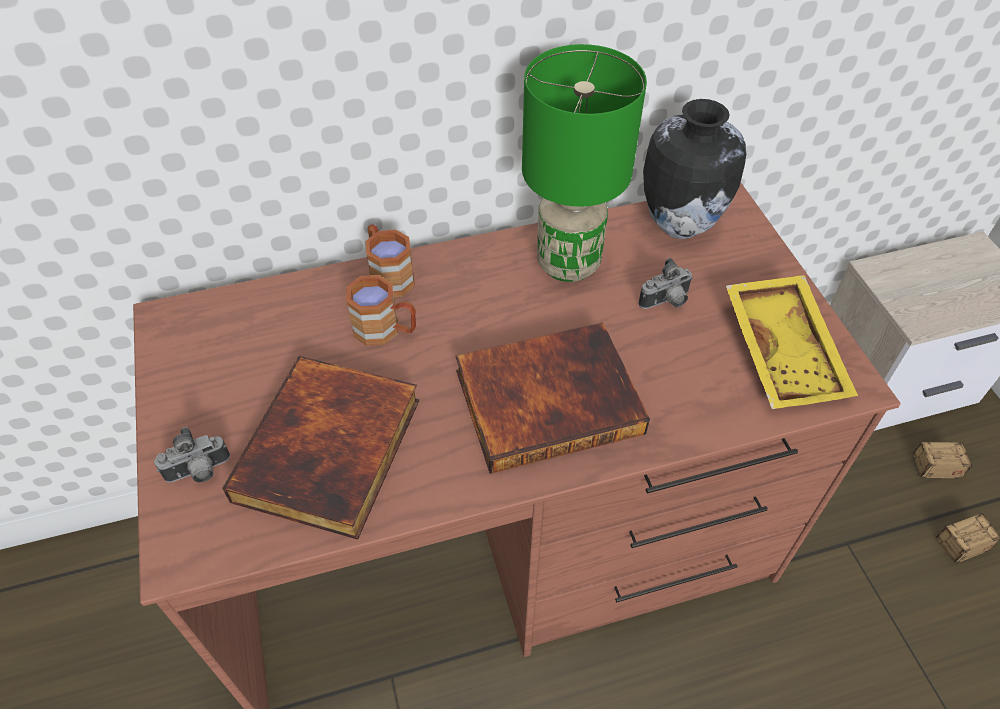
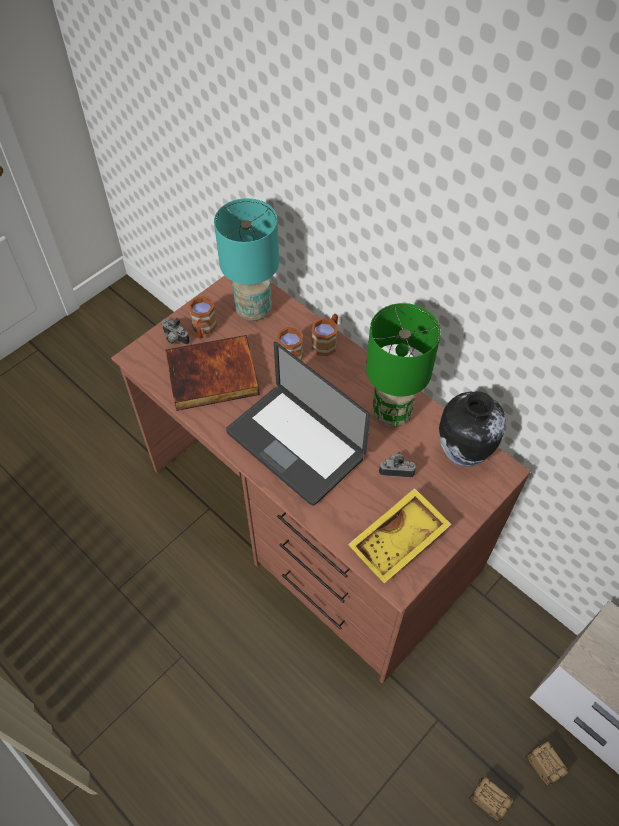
camera: 60 degrees right, 5 degrees up
(218, 419) = (203, 329): none -> brown mug
(244, 332) = (254, 309): none -> turquoise table lamp
(548, 398) = (295, 445): book -> laptop
(666, 302) = (396, 470): camera -> camera turned 150 degrees clockwise

